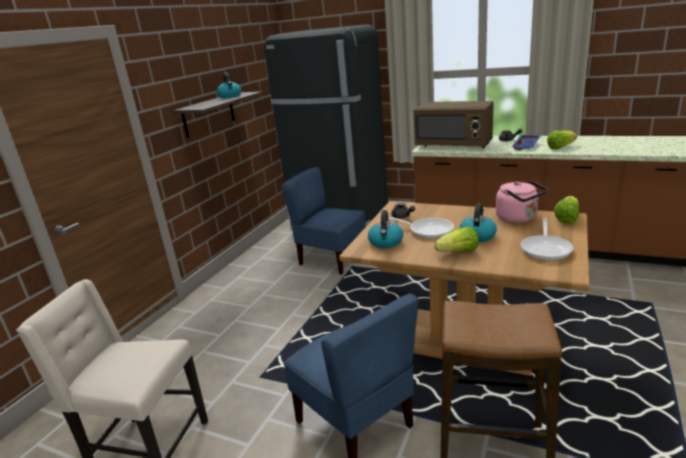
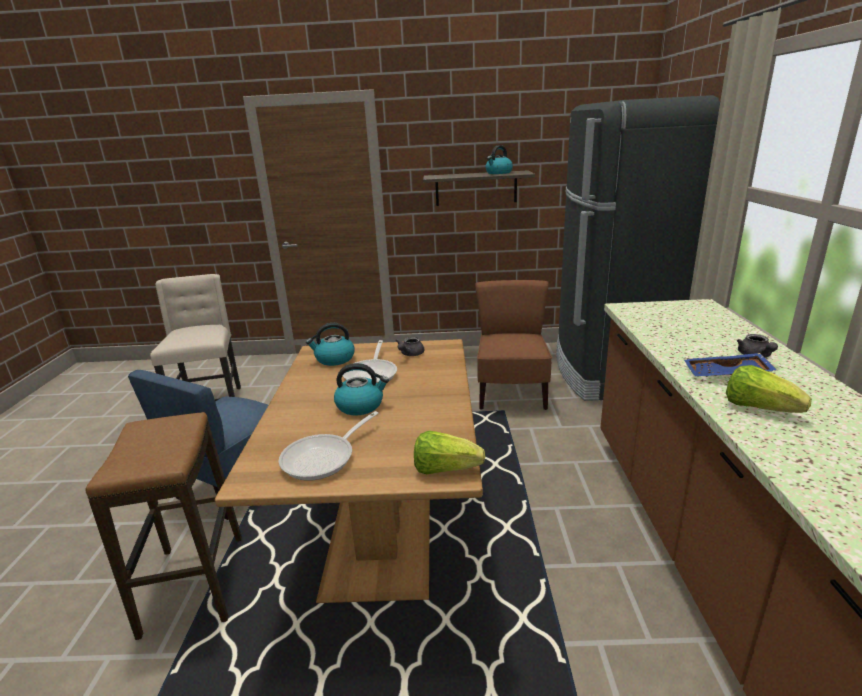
camera: 65 degrees right, 0 degrees up
(332, 259) = (511, 394): blue chair -> brown chair
(454, 145) = (669, 321): brown microwave -> none
(458, 252) = (310, 400): lettuce -> none
(518, 219) = (429, 427): pink kettle -> none
(546, 248) = (323, 458): frying pan -> frying pan turned 45 degrees counterclockwise

